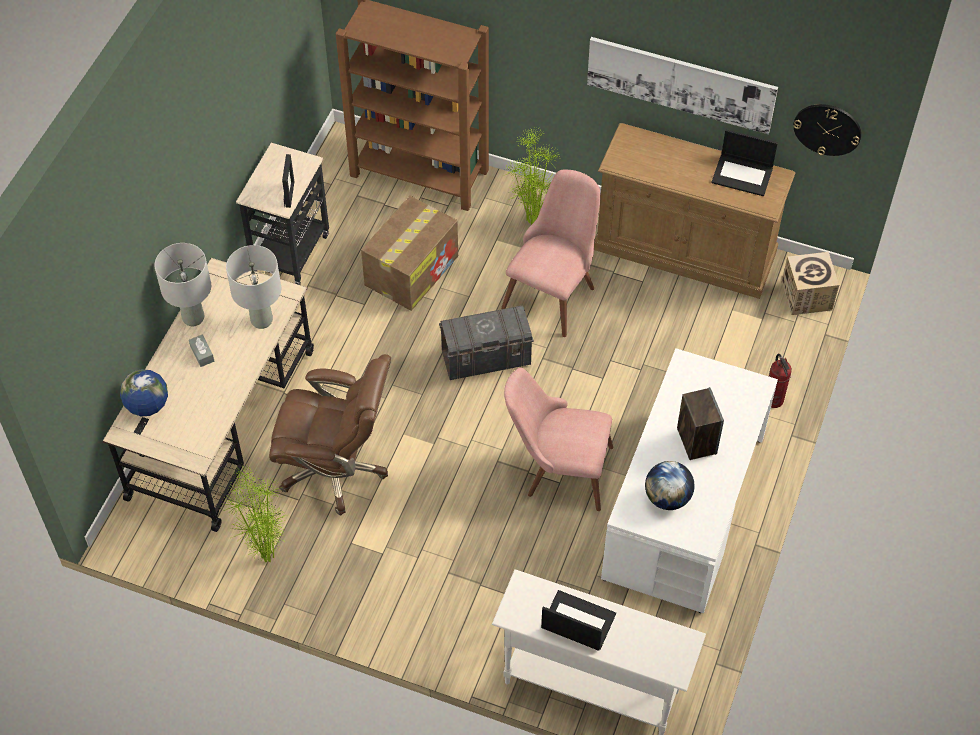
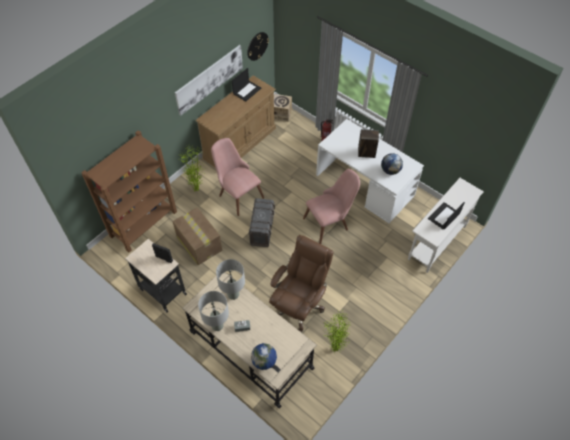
camera: 70 degrees left, 0 degrees up
(557, 469) = (330, 221): pink chair -> pink chair turned 150 degrees counterclockwise

